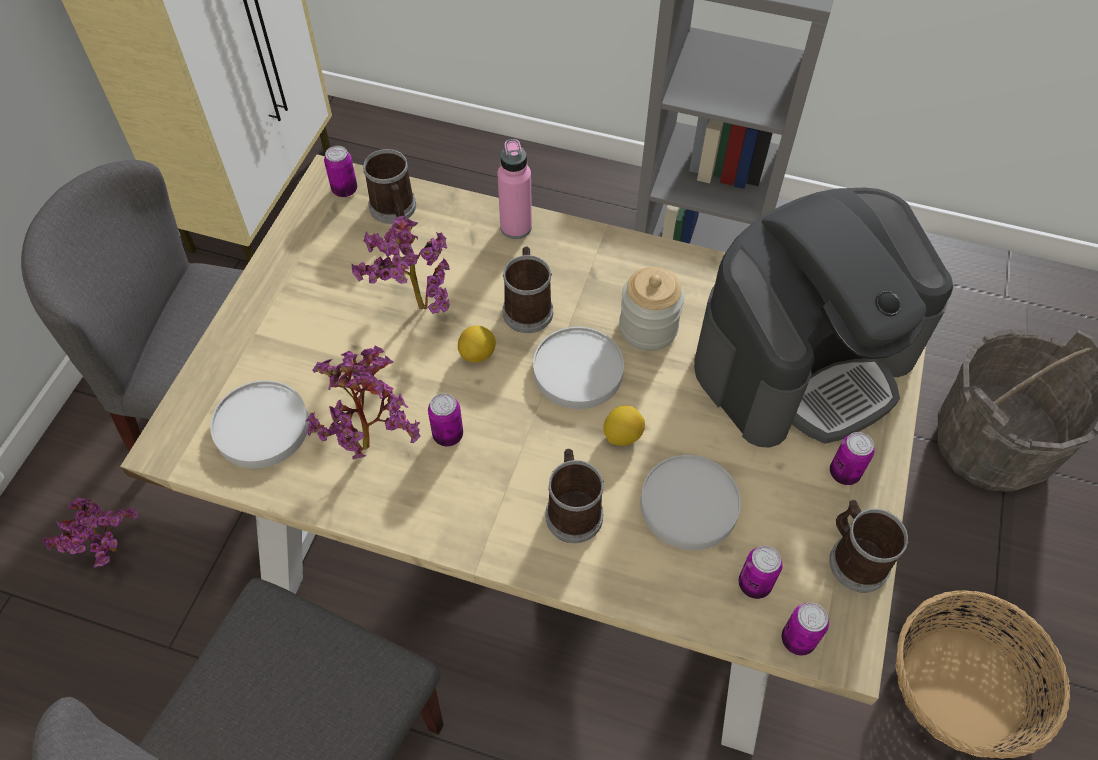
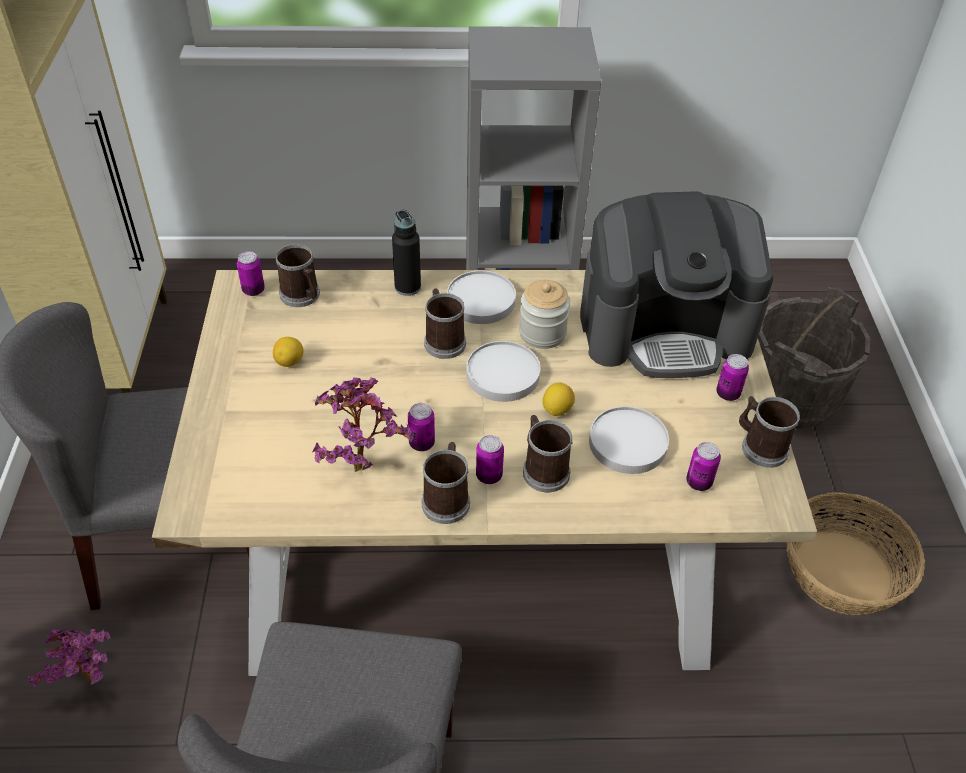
camera: 20 degrees left, 10 degrees down
(262, 426) = (264, 476): white plate -> white plate (480, 300)
(414, 307) = (351, 360): potted plant -> none
(446, 515) = (447, 499): none -> mug
(477, 354) = (419, 381): lemon -> lemon (290, 362)
(516, 227) = (407, 287): pink bottle -> black bottle
(797, 640) = (745, 509): can -> can (489, 476)
(803, 360) = (665, 328): coffee machine -> coffee machine turned 45 degrees clockwise

